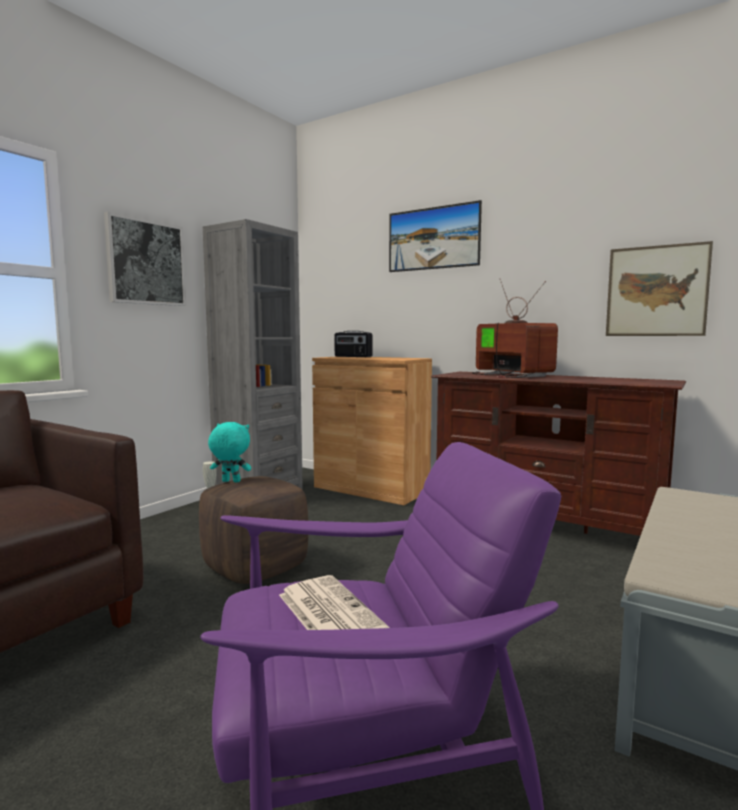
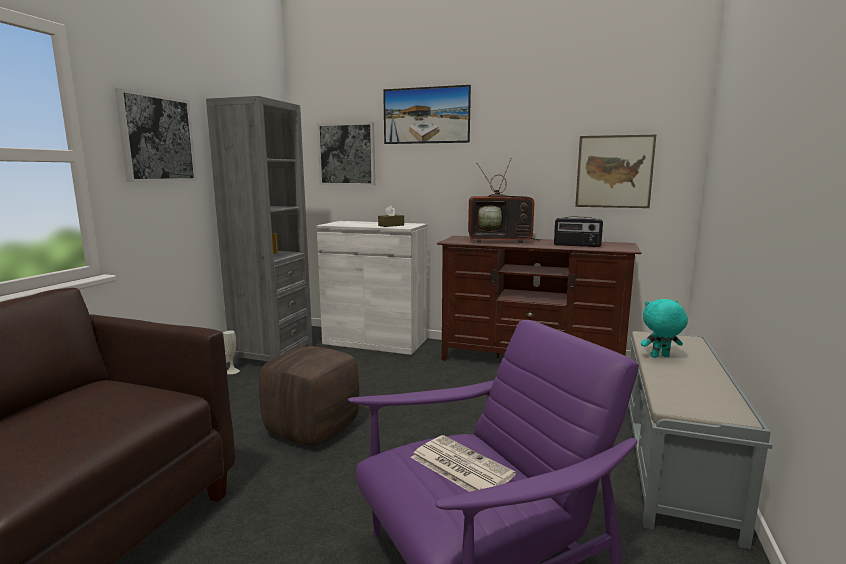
camera: 15 degrees left, 5 degrees up
(230, 482) = (286, 355): turquoise plush toy -> turquoise plush toy (660, 357)
(352, 285) = (347, 154): none -> picture
(353, 356) = (352, 222): radio -> radio (577, 245)
(371, 489) = (375, 341): brown cabinet -> white cabinet
(388, 358) = (391, 225): none -> brown tissue box
(509, 375) = (501, 240): television -> television turned 135 degrees clockwise

